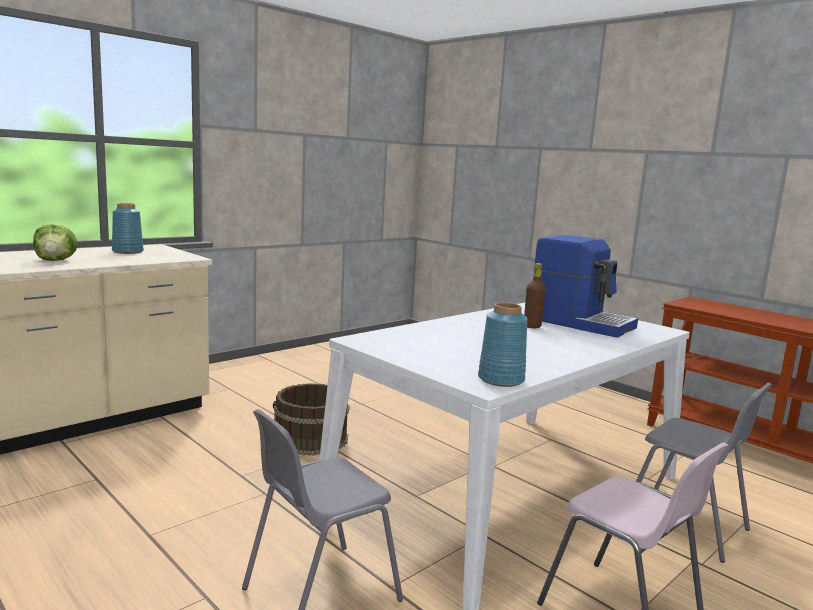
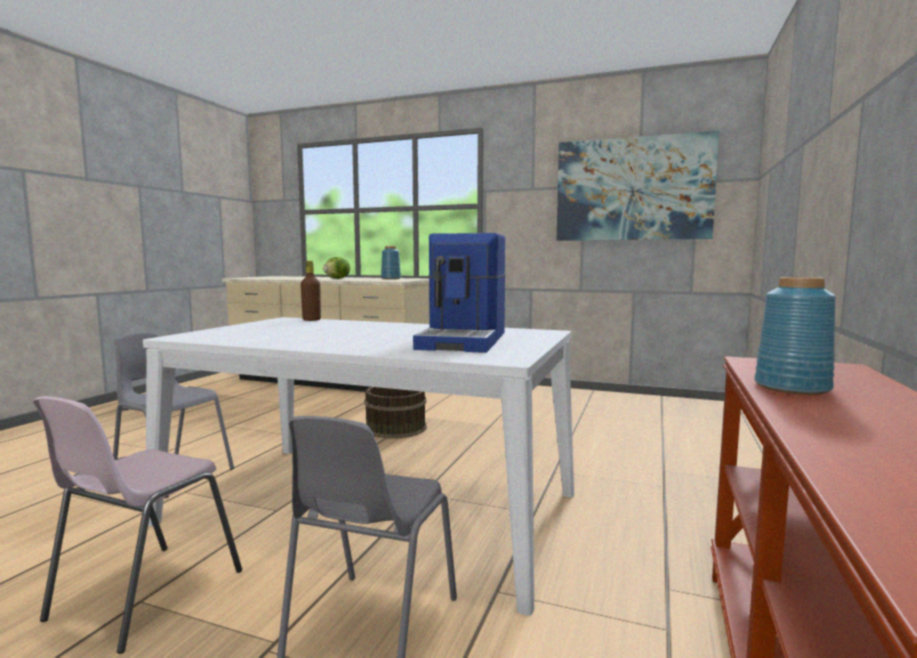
camera: 65 degrees right, 5 degrees down
(345, 143) = (633, 189): none -> picture
(501, 379) = (199, 338): blue vase -> blue vase (793, 388)
(532, 326) = (409, 334): brown bottle -> brown bottle (311, 320)

